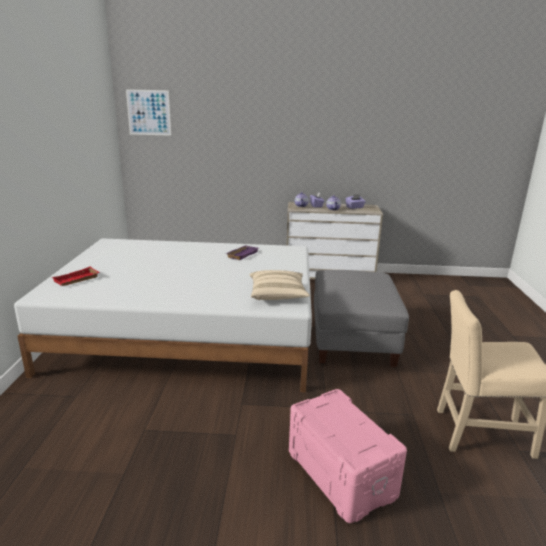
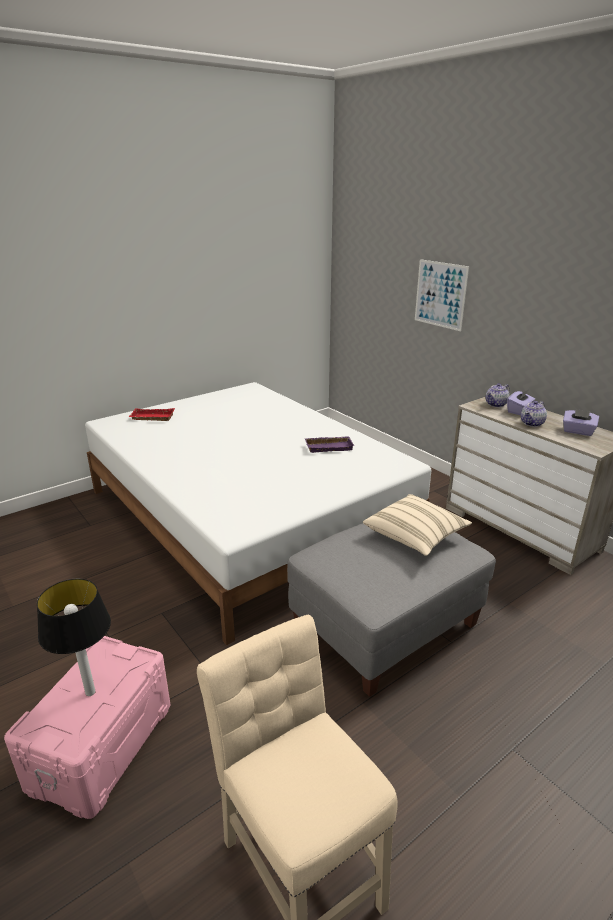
camera: 50 degrees right, 5 degrees up
(149, 112) = (358, 239): picture -> picture (440, 294)
(277, 295) = (250, 511): beige pillow -> beige pillow (415, 536)
(345, 426) = (89, 692): none -> table lamp

